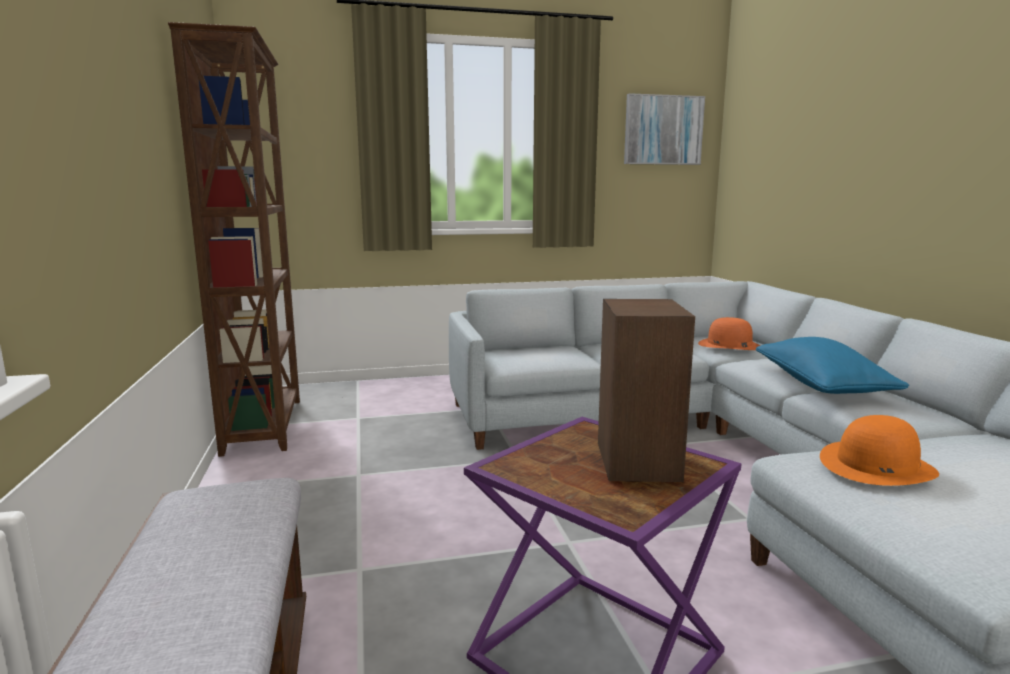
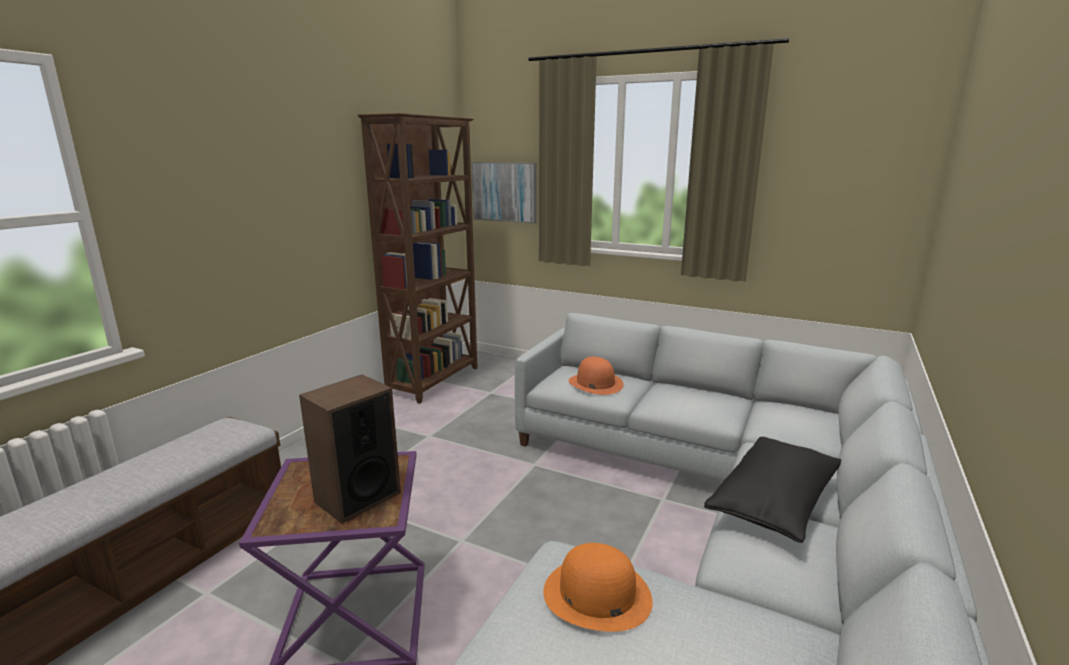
camera: 40 degrees right, 5 degrees up
(663, 130) = (856, 159): picture -> picture (505, 192)
(729, 345) = (791, 423): orange hat -> orange hat (595, 383)
(821, 386) = (774, 503): blue pillow -> black pillow

